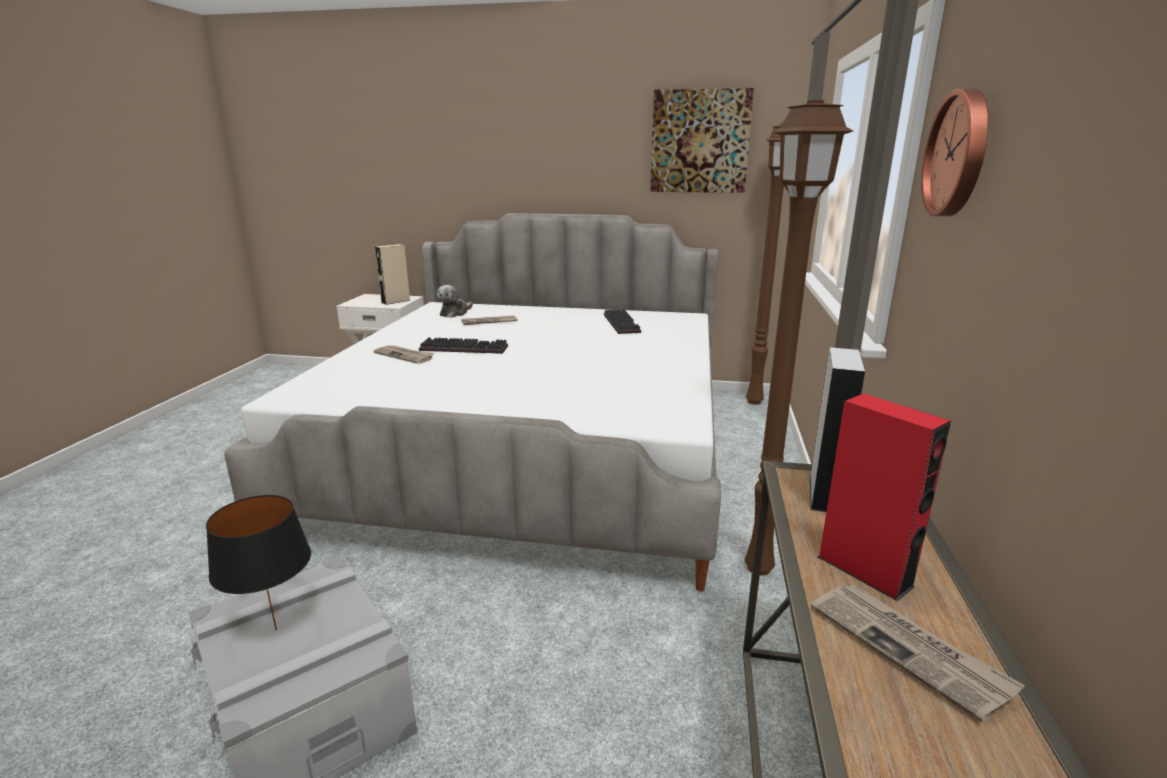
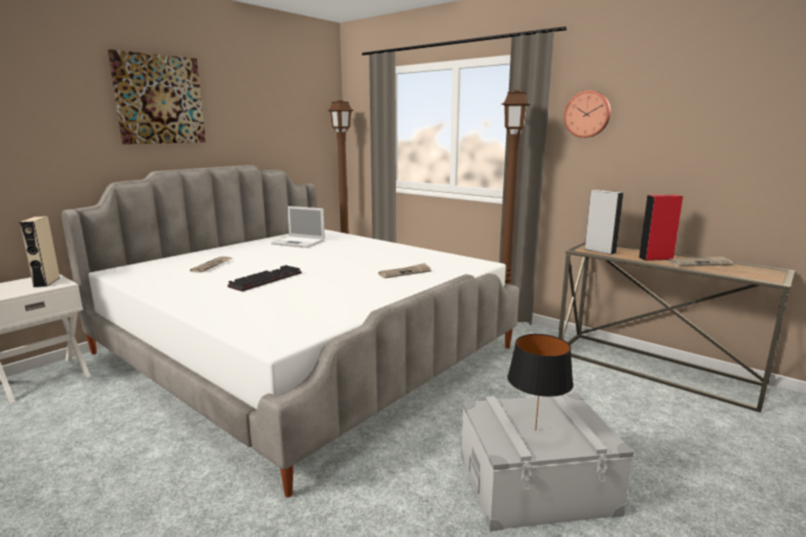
camera: 60 degrees left, 5 degrees down
(405, 356) = (245, 296): newspaper -> newspaper (405, 272)
(455, 313) = (157, 270): plush toy -> none
(623, 324) = (299, 242): keyboard -> laptop
(700, 142) = (287, 110): picture -> picture (159, 99)

